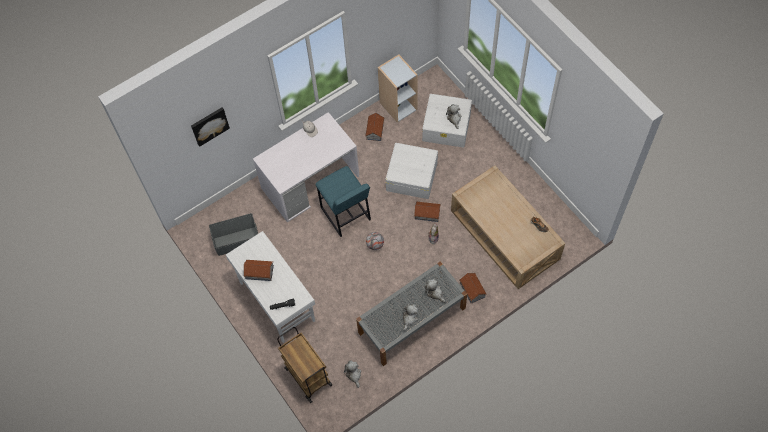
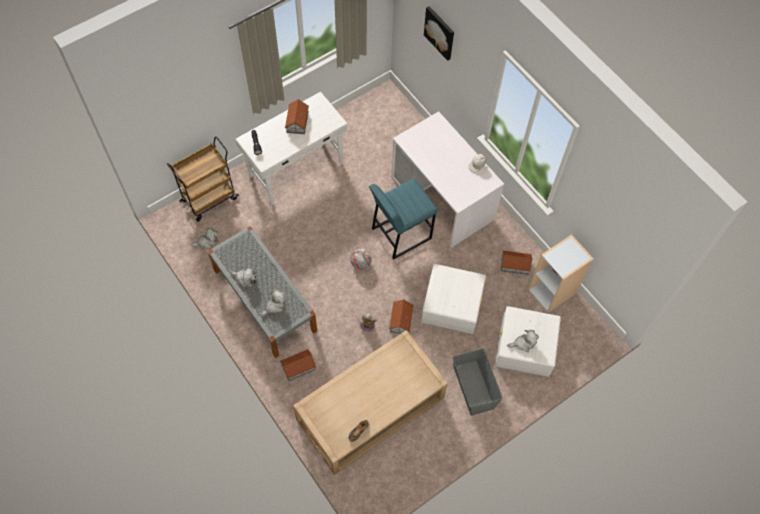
camera: 85 degrees right, 0 degrees up
(237, 241) = (369, 131): grey storage box -> grey storage box (474, 387)

